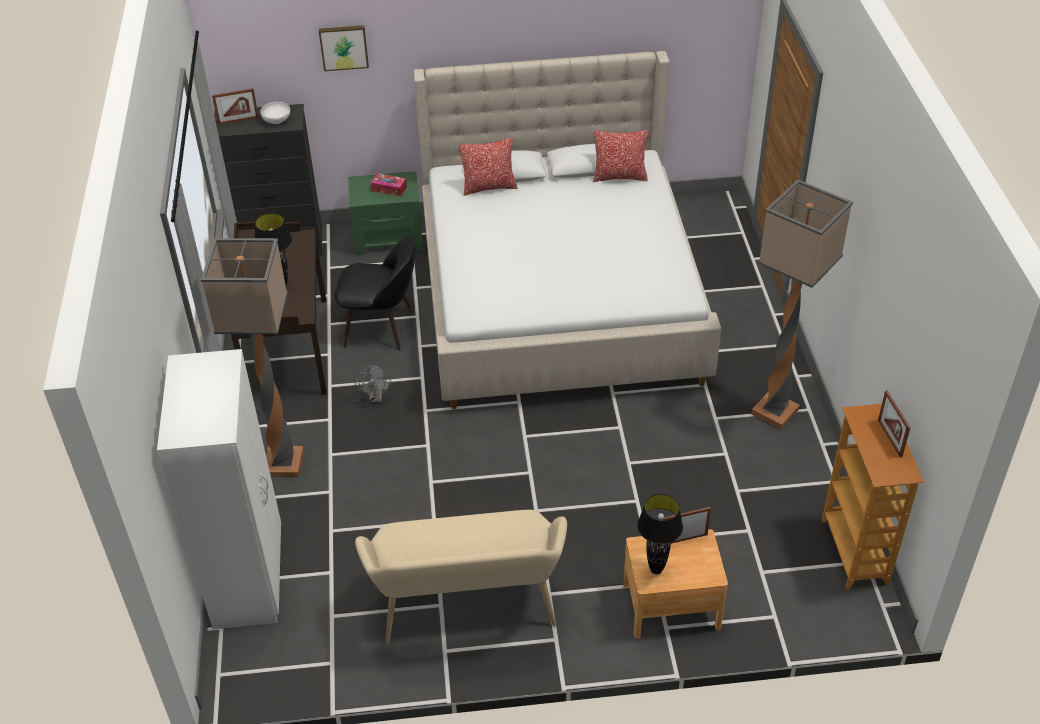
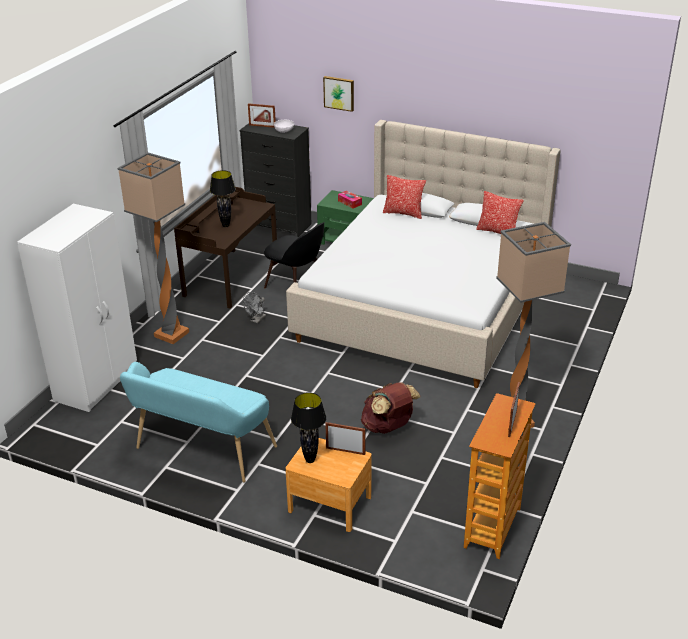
camera: 30 degrees right, 10 degrees down
(468, 609) = (201, 450): beige bench -> turquoise bench
(652, 478) = (388, 427): none -> brown backpack

